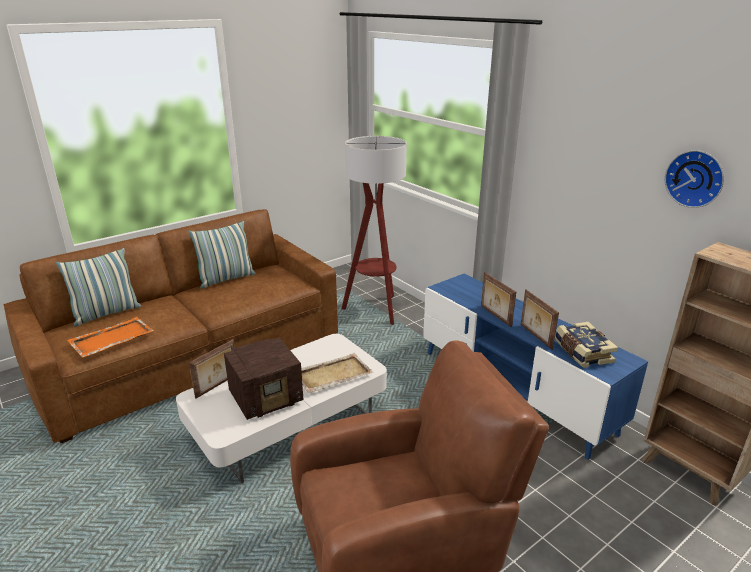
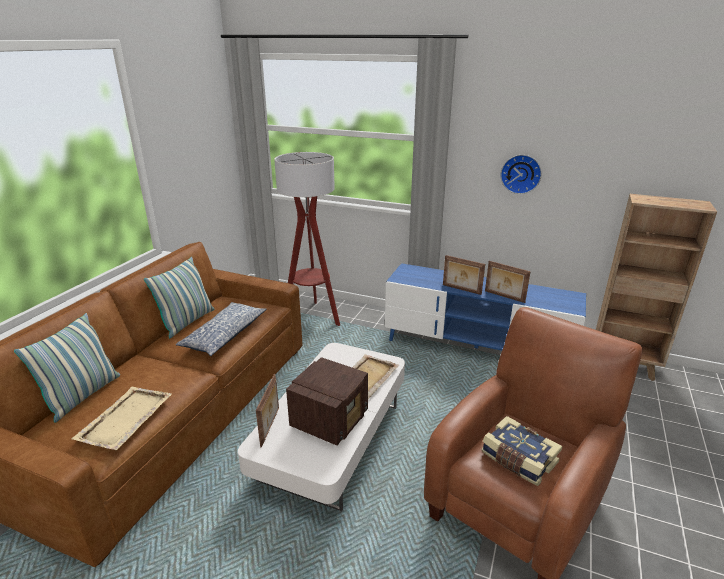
camera: 30 degrees left, 0 degrees up
(111, 339) = (125, 419): orange tray -> beige tray
(239, 298) = (224, 335): none -> pillow
(582, 352) = (544, 299): book -> book (518, 459)
(695, 178) = (606, 150): wall clock -> wall clock (521, 173)

